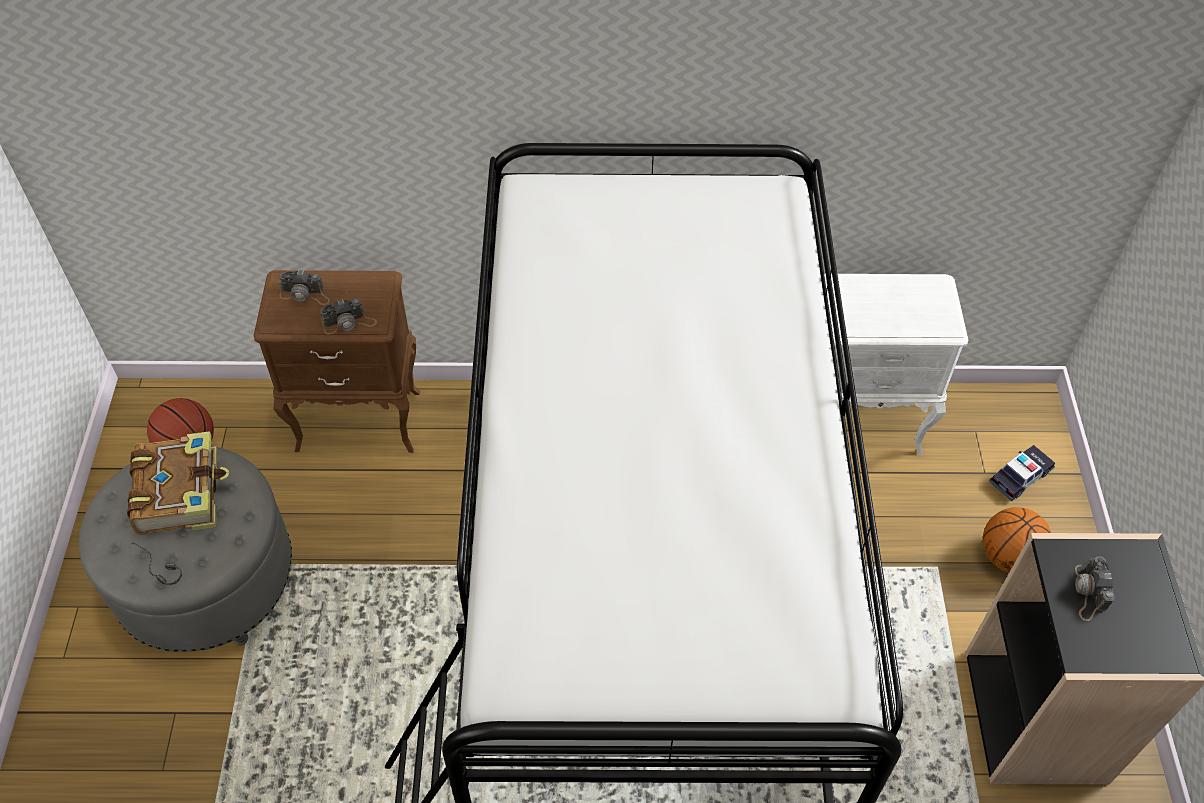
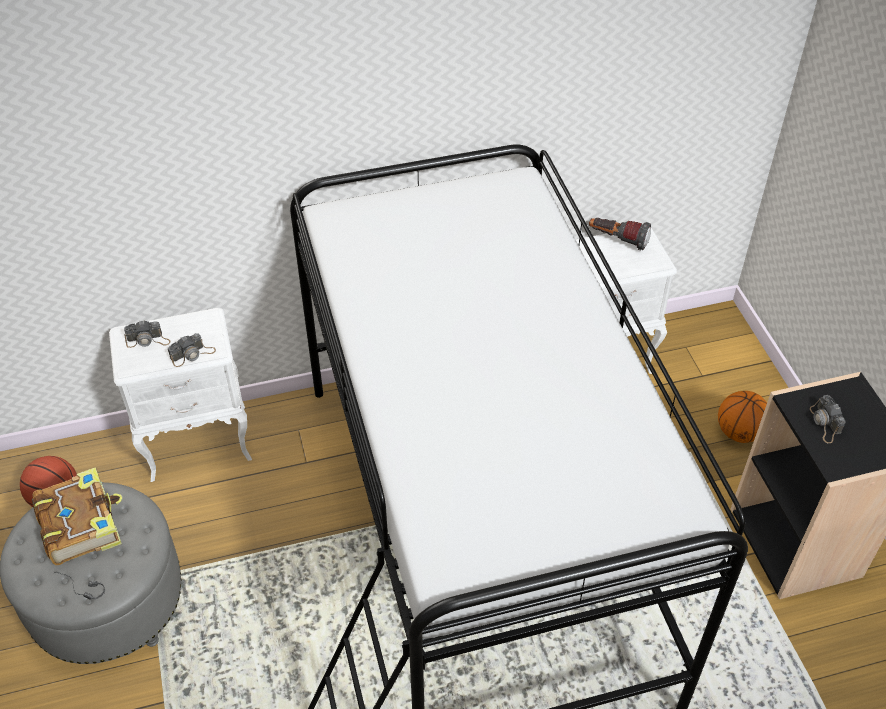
camera: 15 degrees left, 5 degrees down
(359, 420) = (198, 445): brown nightstand -> white nightstand
(904, 286) = (617, 240): none -> flashlight
(1020, 476) = (729, 372): toy car -> none

